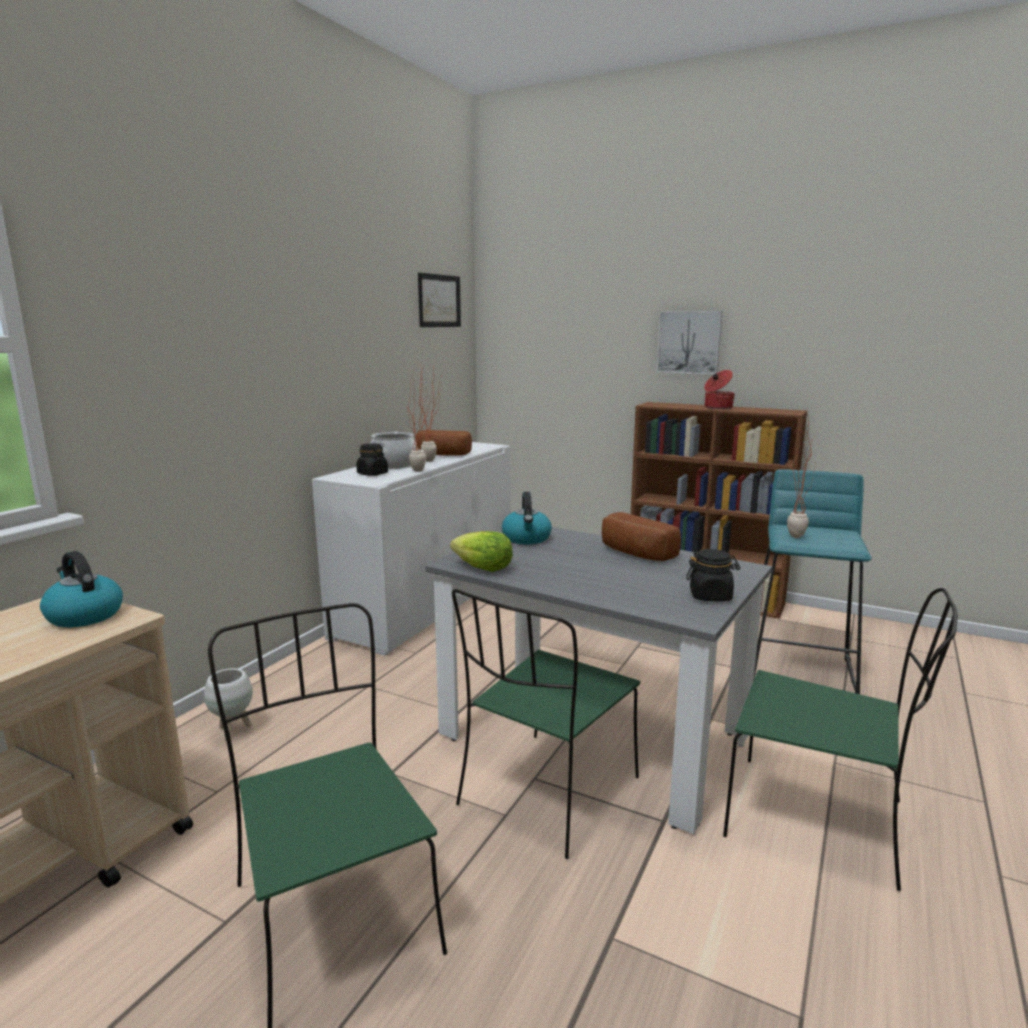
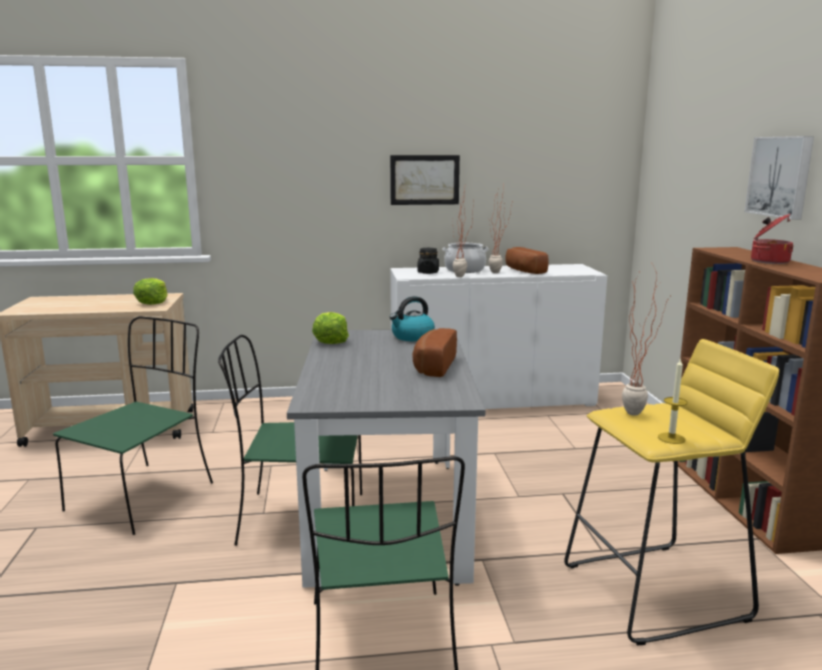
camera: 55 degrees right, 0 degrees up
(84, 615) = (153, 302): kettle -> lettuce
(233, 731) = (266, 413): white planter -> none
(439, 301) = (578, 129): picture -> picture (424, 180)
(710, 596) = (366, 400): black jar -> none
(800, 672) = (656, 592): turquoise stool -> yellow stool
(851, 542) = (671, 438): none -> candle

